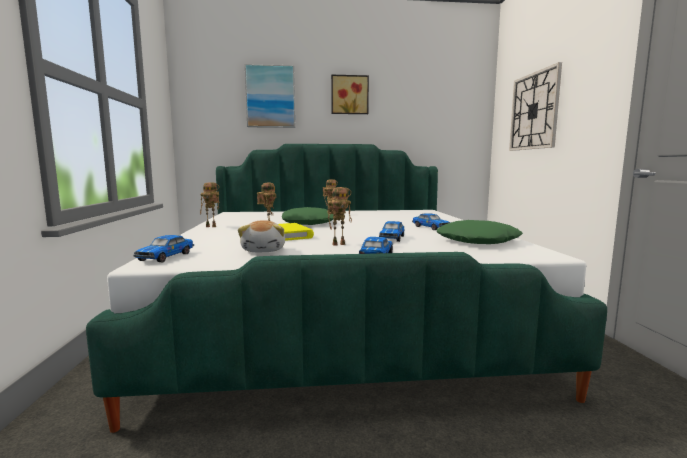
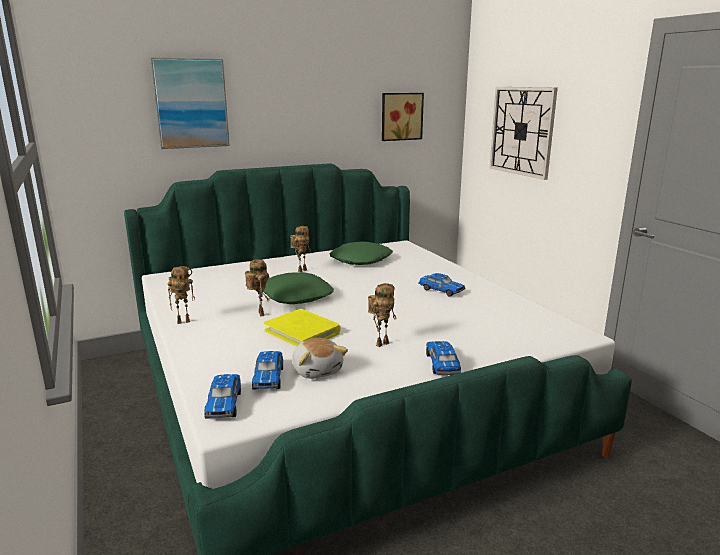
camera: 20 degrees left, 10 degrees up
(349, 95) = (298, 97): picture -> picture (401, 116)
(392, 238) = (423, 321): toy car -> toy car (268, 377)
(477, 241) = (506, 315): green pillow -> green pillow (360, 260)

